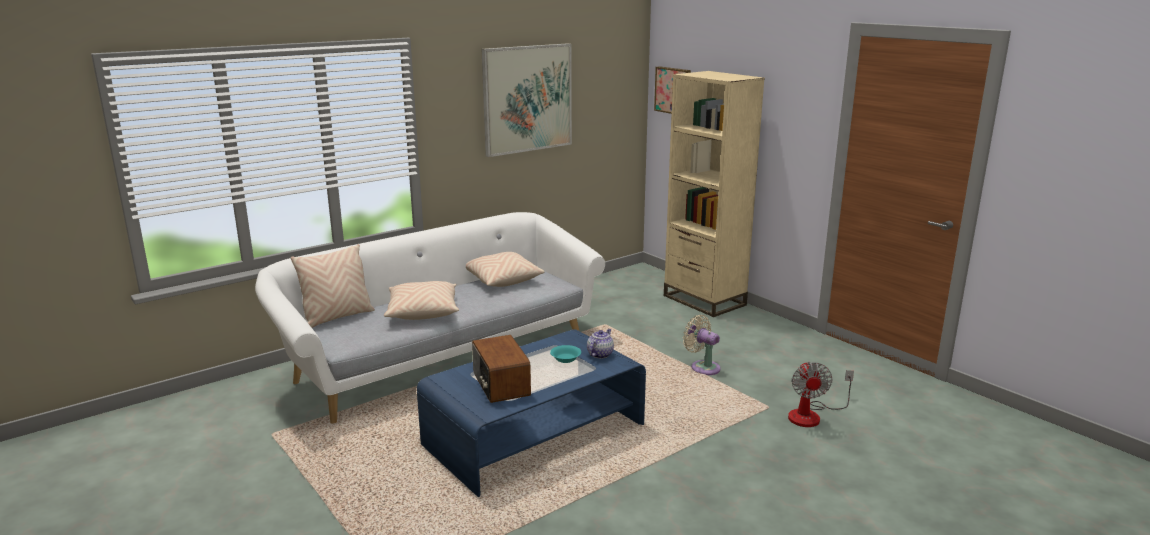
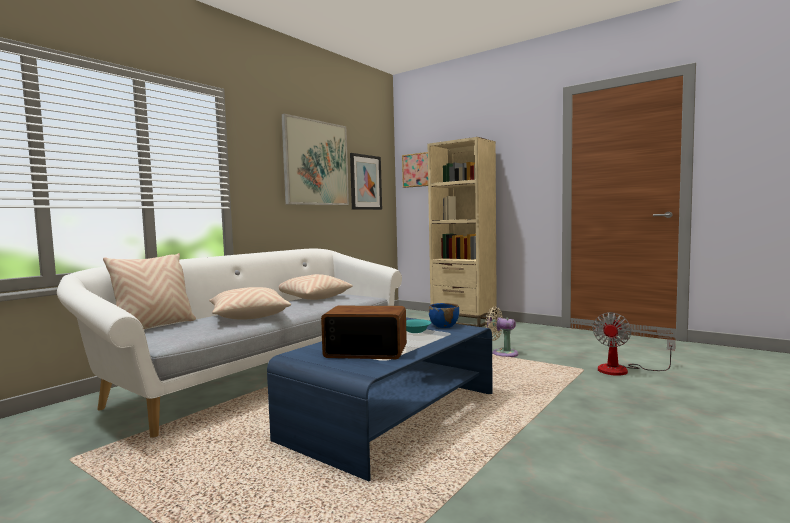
camera: 15 degrees left, 15 degrees down
(500, 385) = (365, 351): radio -> radio turned 135 degrees clockwise
(599, 109) = (365, 182): none -> picture
(600, 354) = (444, 326): teapot -> blue bowl
(812, 415) = (622, 370): fan -> fan turned 45 degrees clockwise

